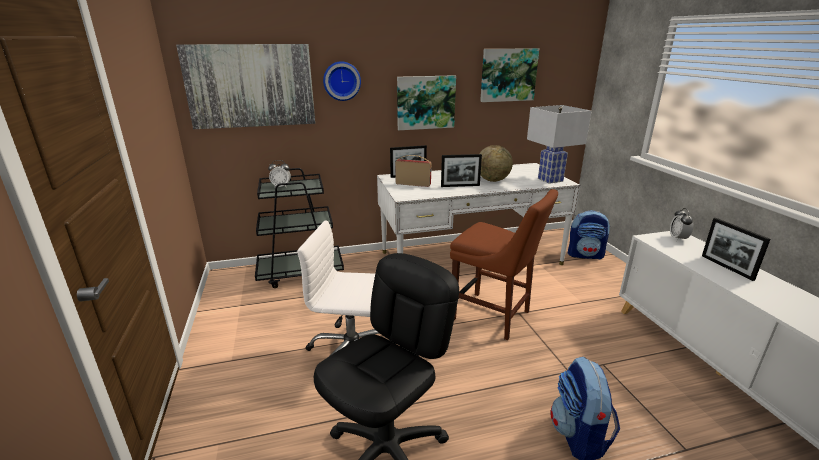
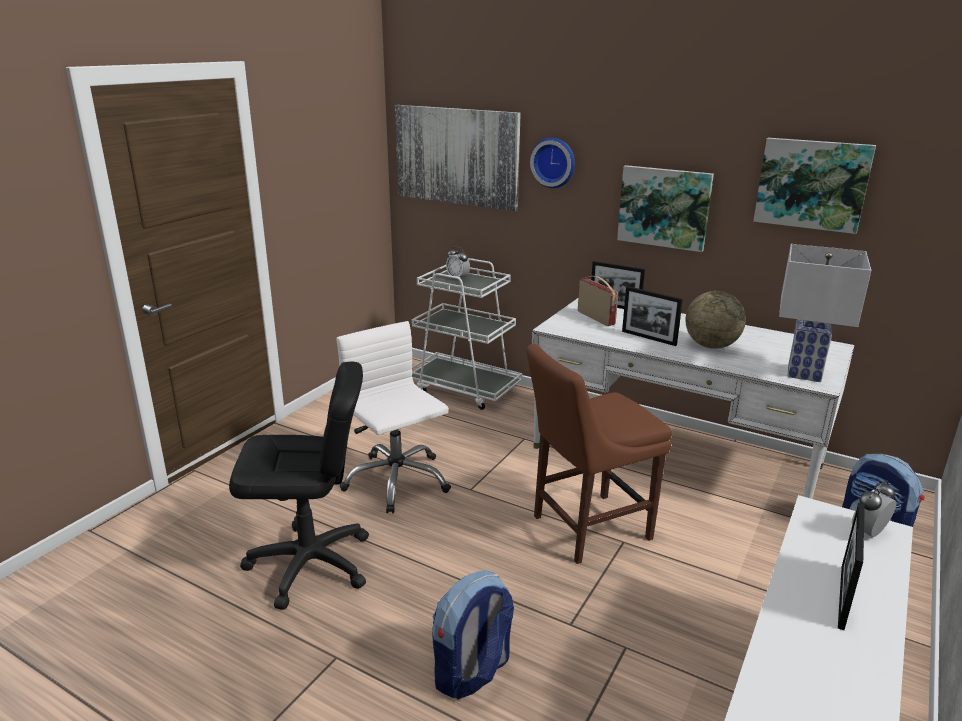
camera: 45 degrees right, 0 degrees up
(301, 272) = (464, 389): black cart -> white cart
(494, 316) = (586, 528): brown chair -> brown chair turned 75 degrees clockwise

